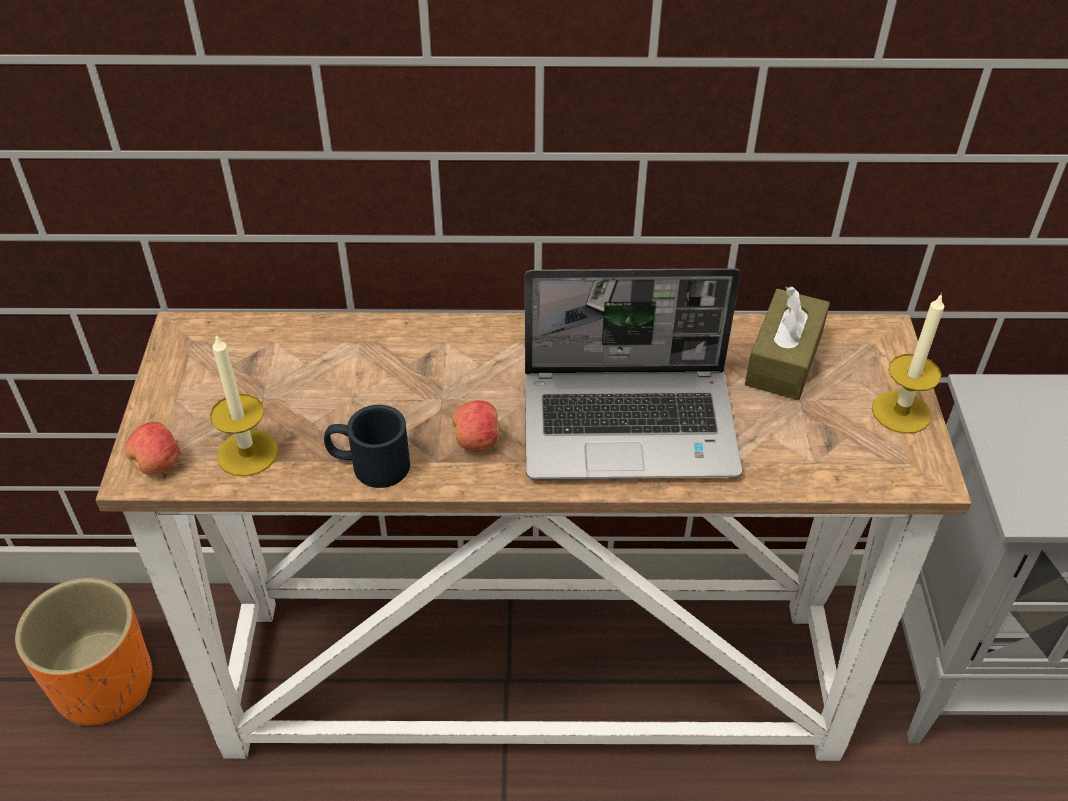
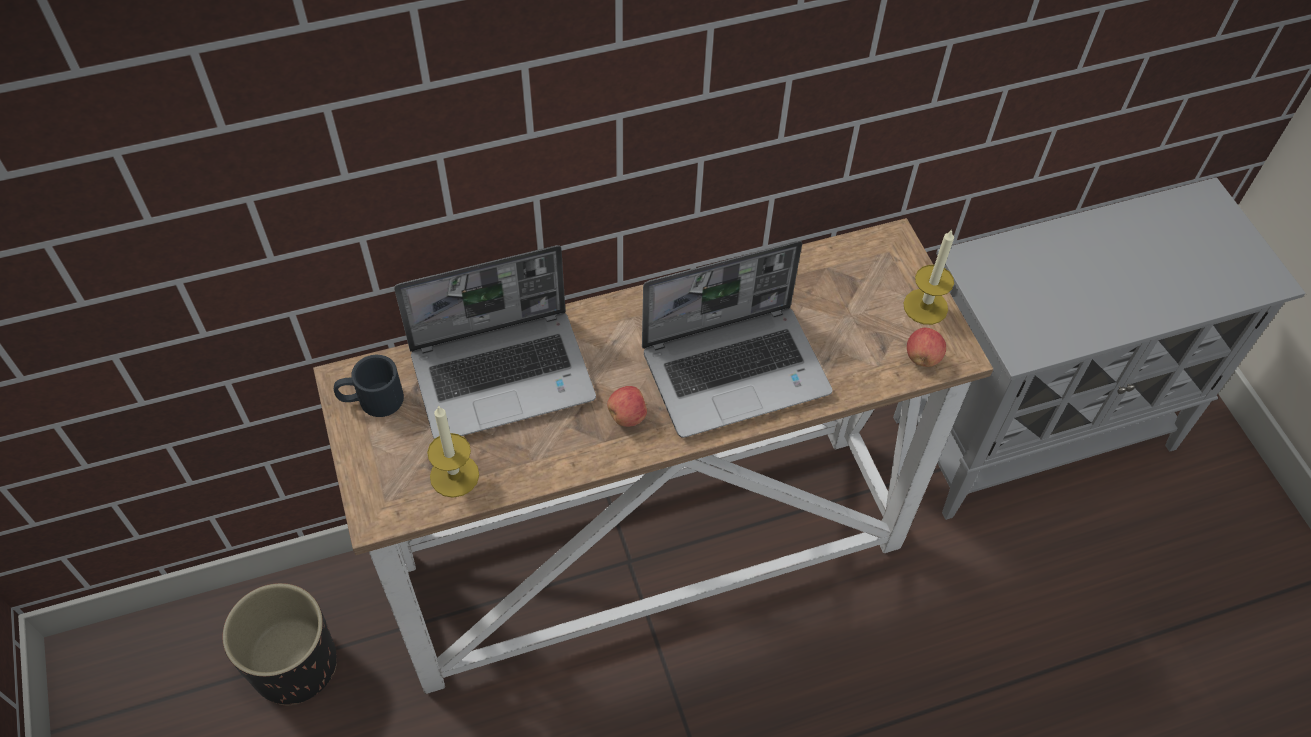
camera: 20 degrees left, 10 degrees up
(103, 683) = (293, 665): orange planter -> black planter
(159, 464) = (388, 504): apple -> apple (922, 357)
(356, 365) = (504, 374): none -> laptop
(369, 465) = (554, 459): black mug -> black mug (371, 400)
(784, 359) = (828, 283): brown tissue box -> none

